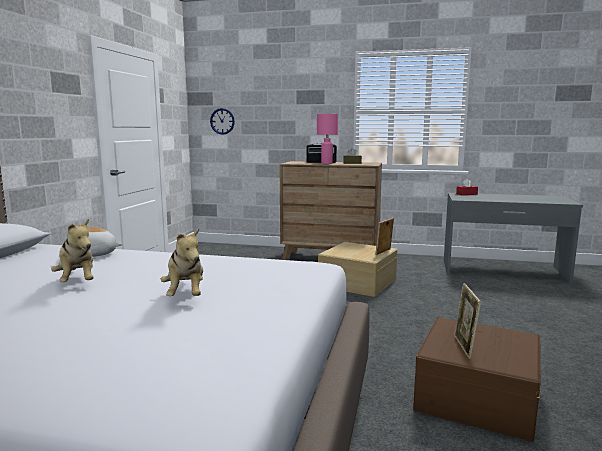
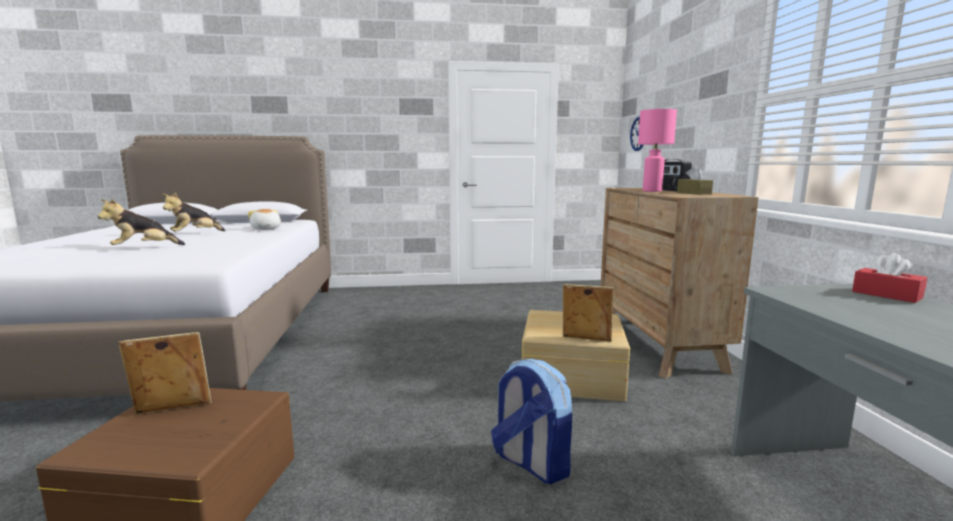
camera: 70 degrees right, 0 degrees up
(450, 306) = (530, 463): none -> backpack

